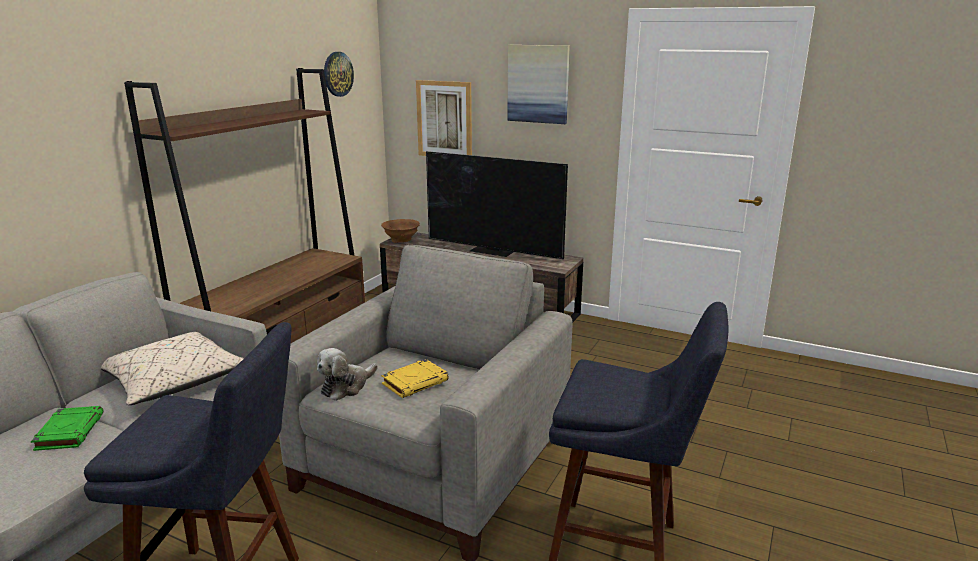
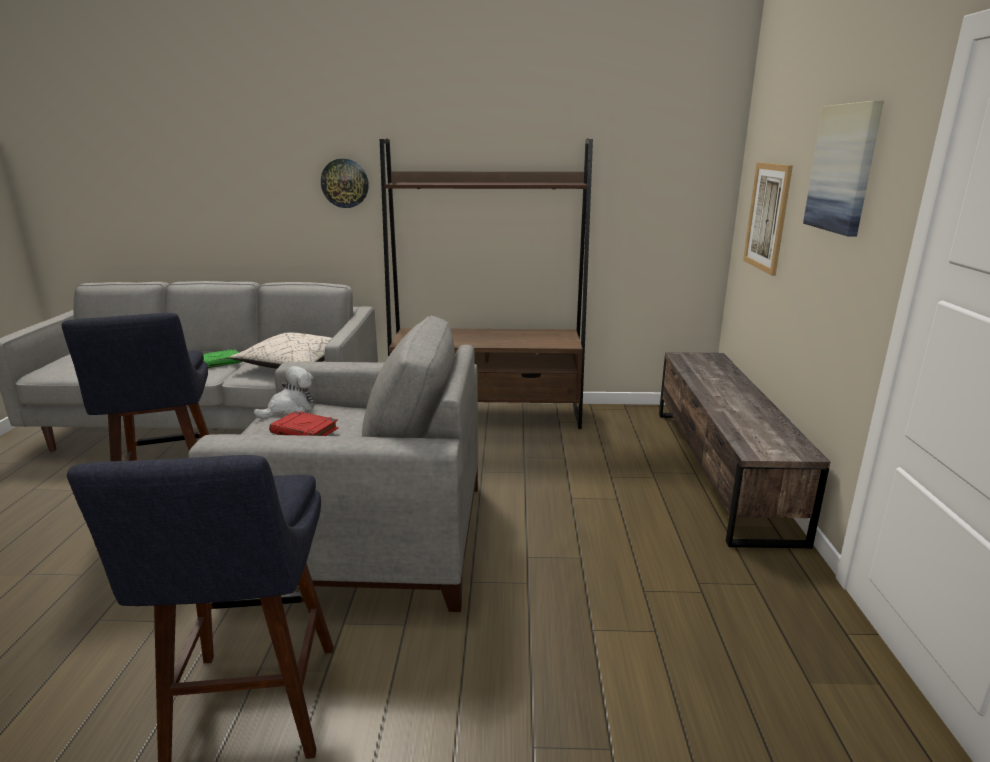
camera: 65 degrees right, 0 degrees up
(337, 74) = (657, 149): wall clock -> wall clock (345, 183)
(346, 387) = (289, 409): plush toy -> plush toy turned 120 degrees clockwise
(401, 240) = (689, 357): brown bowl -> none
(415, 382) = (305, 431): yellow book -> red book
(493, 250) = (743, 403): television -> none

